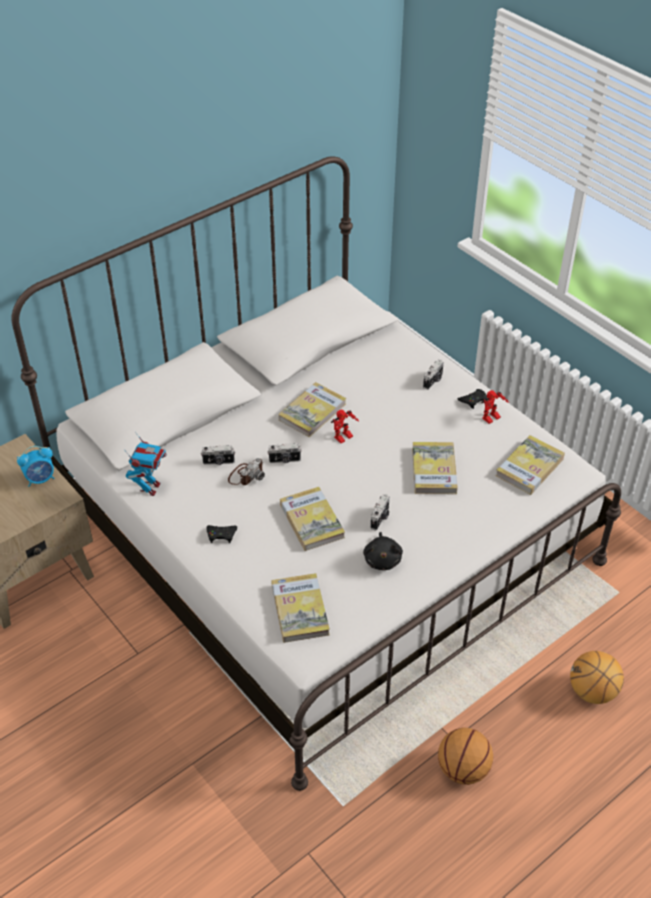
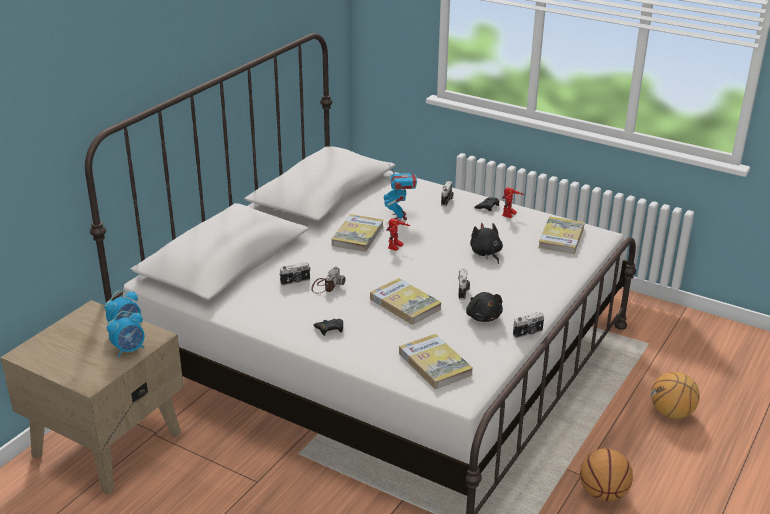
camera: 20 degrees left, 15 degrees down
(32, 507) = (129, 349): none -> alarm clock
(150, 488) = (242, 310): toy robot -> toy robot (400, 216)
(285, 460) = (354, 270): camera -> camera (528, 333)
(434, 470) = (486, 253): book -> black plush toy

